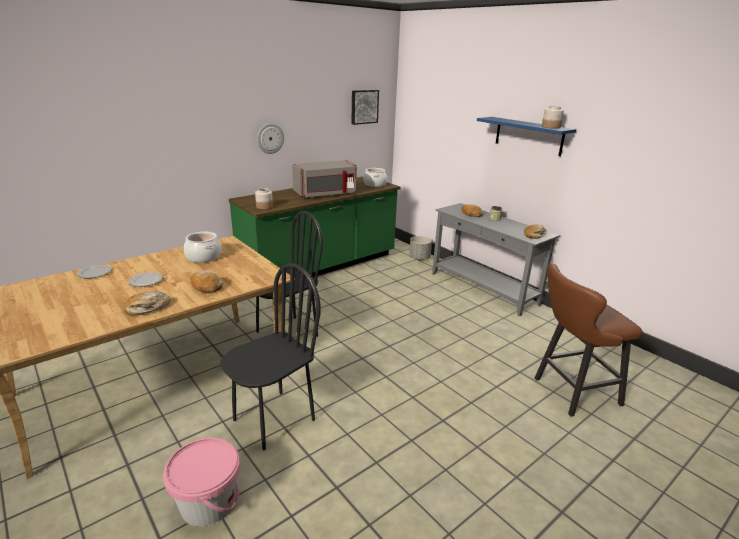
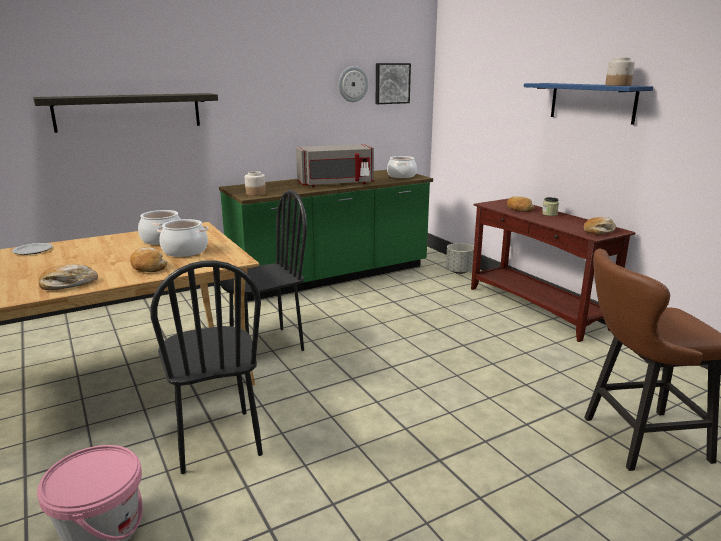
camera: 10 degrees right, 5 degrees down
(146, 281) = (83, 260): plate -> none
(152, 139) = (128, 112): none -> shelf
(229, 268) = (185, 251): none -> cooking pot
(270, 138) = (271, 116): wall clock -> wall clock (352, 84)
(273, 419) = (217, 440): black chair -> black chair turned 105 degrees clockwise
(484, 288) = (537, 308): grey console table -> brown console table

